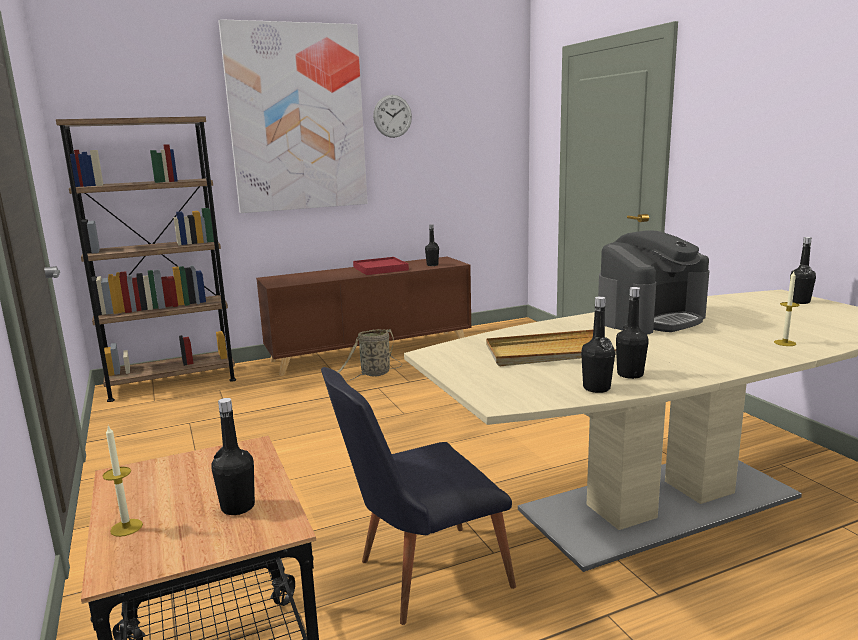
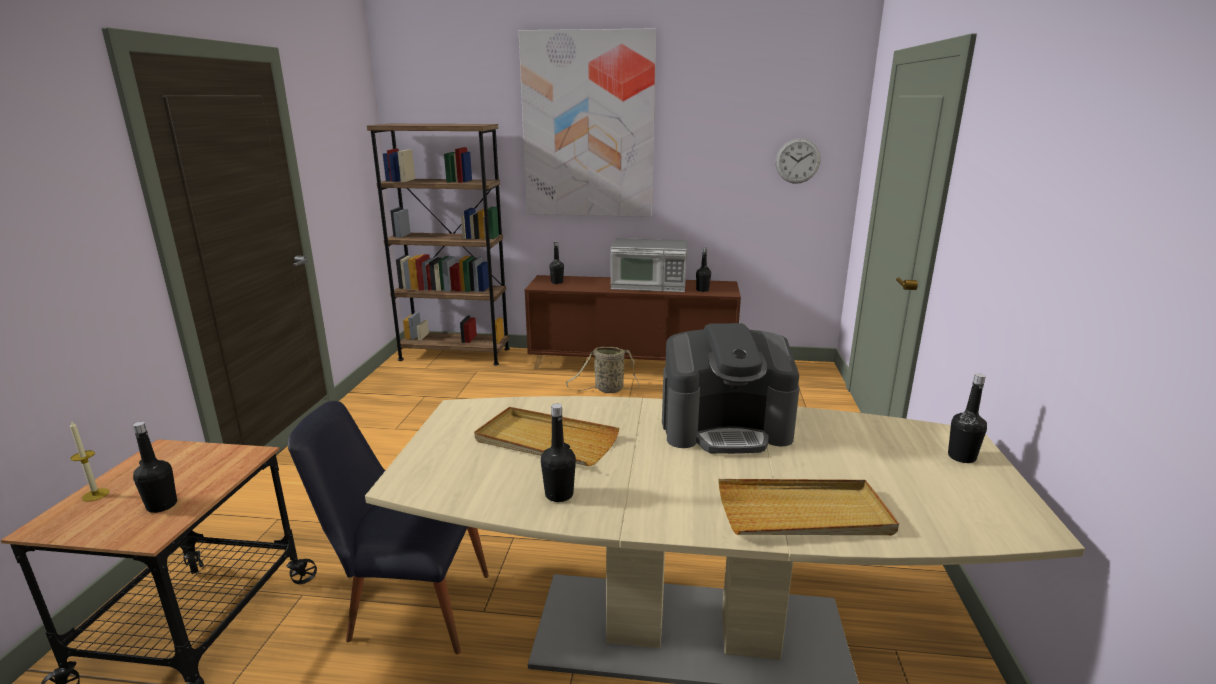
camera: 30 degrees right, 5 degrees up
(380, 268) = (649, 285): red tray -> microwave
(392, 116) = (689, 126): wall clock -> wall clock (797, 161)
(596, 388) = (499, 500): black bottle -> black bottle (557, 282)
(785, 343) = (804, 514): candle -> beige tray

